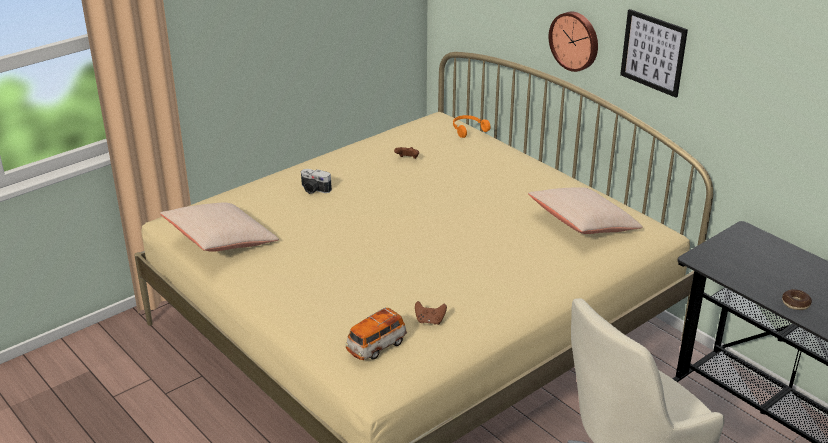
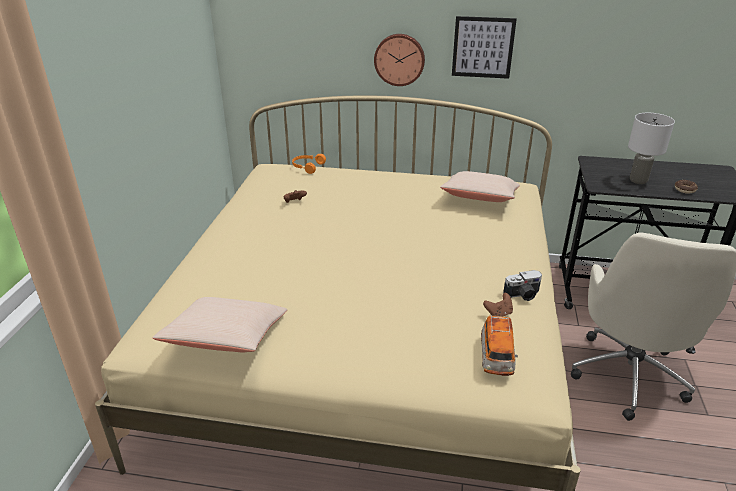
camera: 40 degrees left, 0 degrees up
(314, 190) = (252, 255): camera -> camera (523, 295)
(756, 273) = (638, 181): none -> white table lamp

